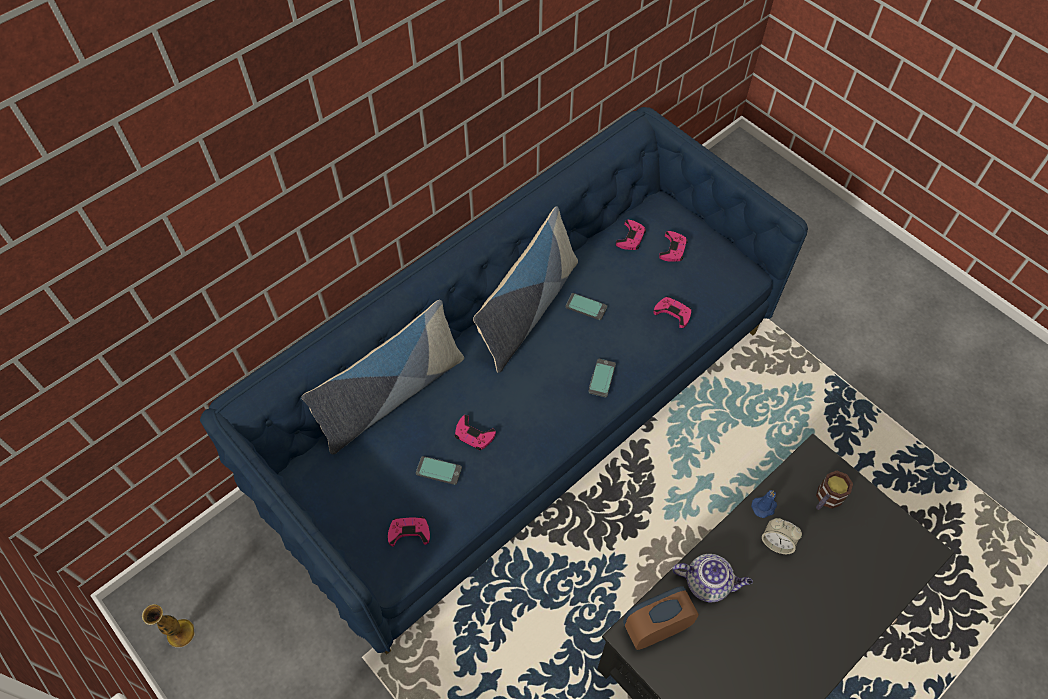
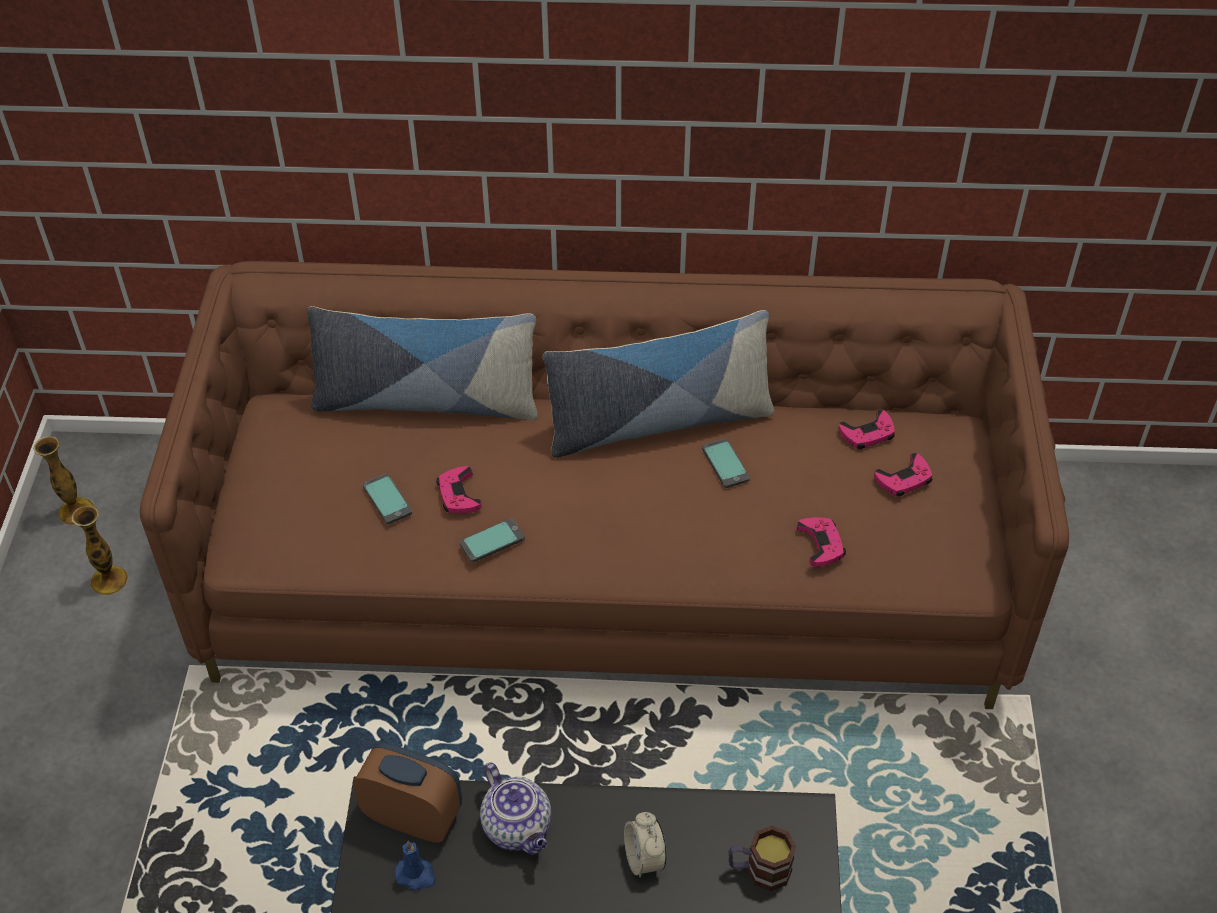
camera: 45 degrees right, 10 degrees down
(253, 654) = (109, 580): none -> vase
(409, 532) = (296, 531): pink game controller -> none
(523, 410) = (610, 574): blue sofa -> brown sofa
(601, 378) = (656, 545): phone -> phone (492, 541)
(764, 507) = (676, 814): blue candle -> blue candle (416, 875)

